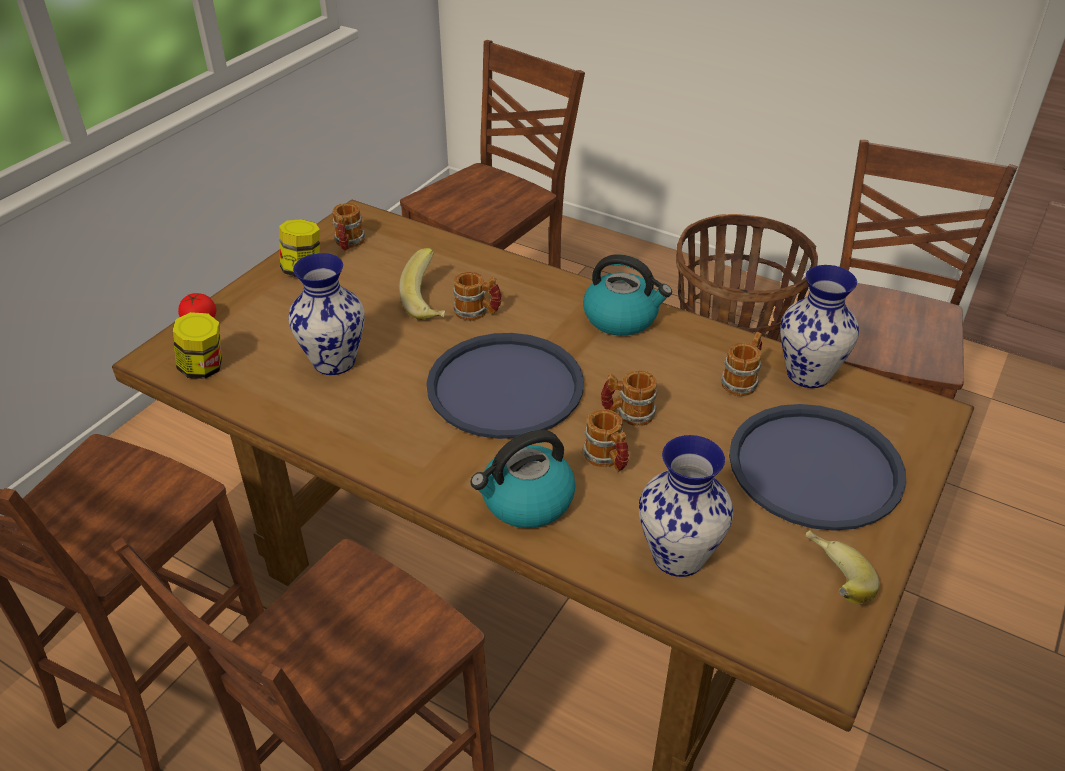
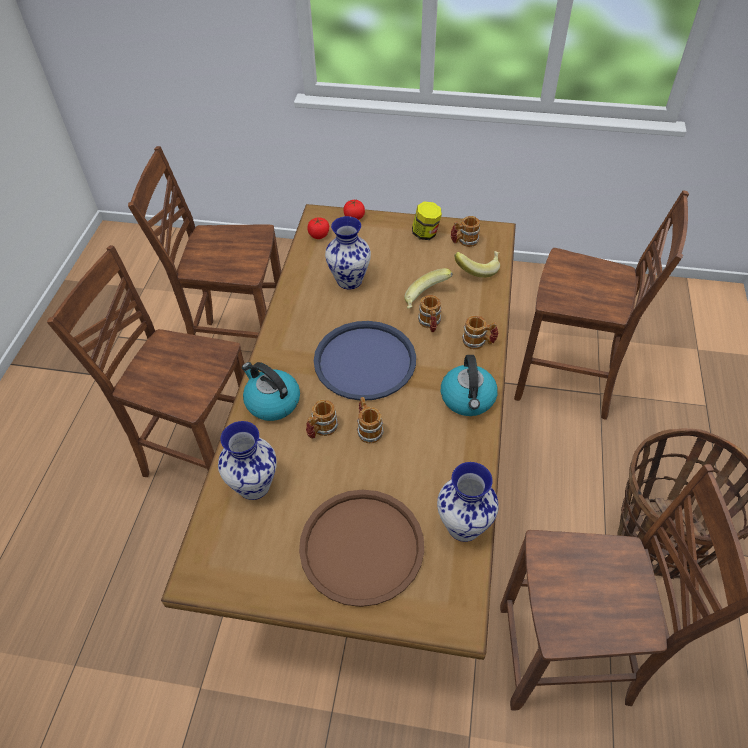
camera: 70 degrees right, 10 degrees up
(204, 368) = (319, 235): jar -> tomato
(742, 381) = (434, 485): mug -> mug (478, 342)
(815, 467) = (362, 547): blue tray -> brown tray
(829, 583) = (257, 571): banana -> banana (477, 269)

